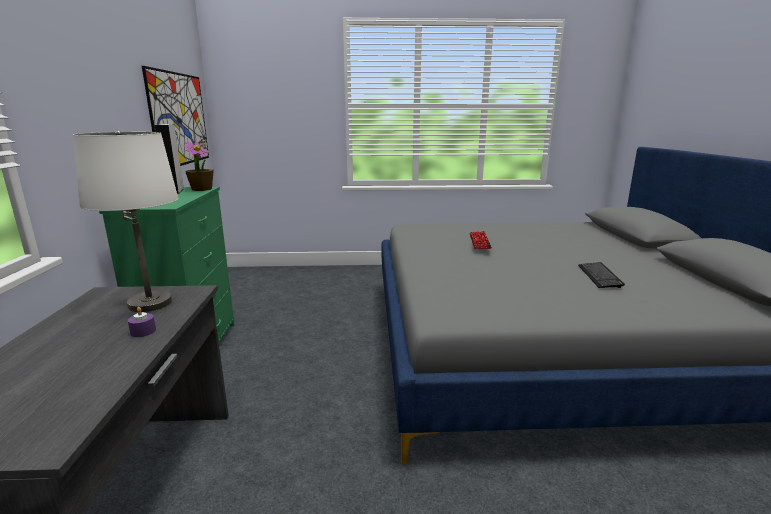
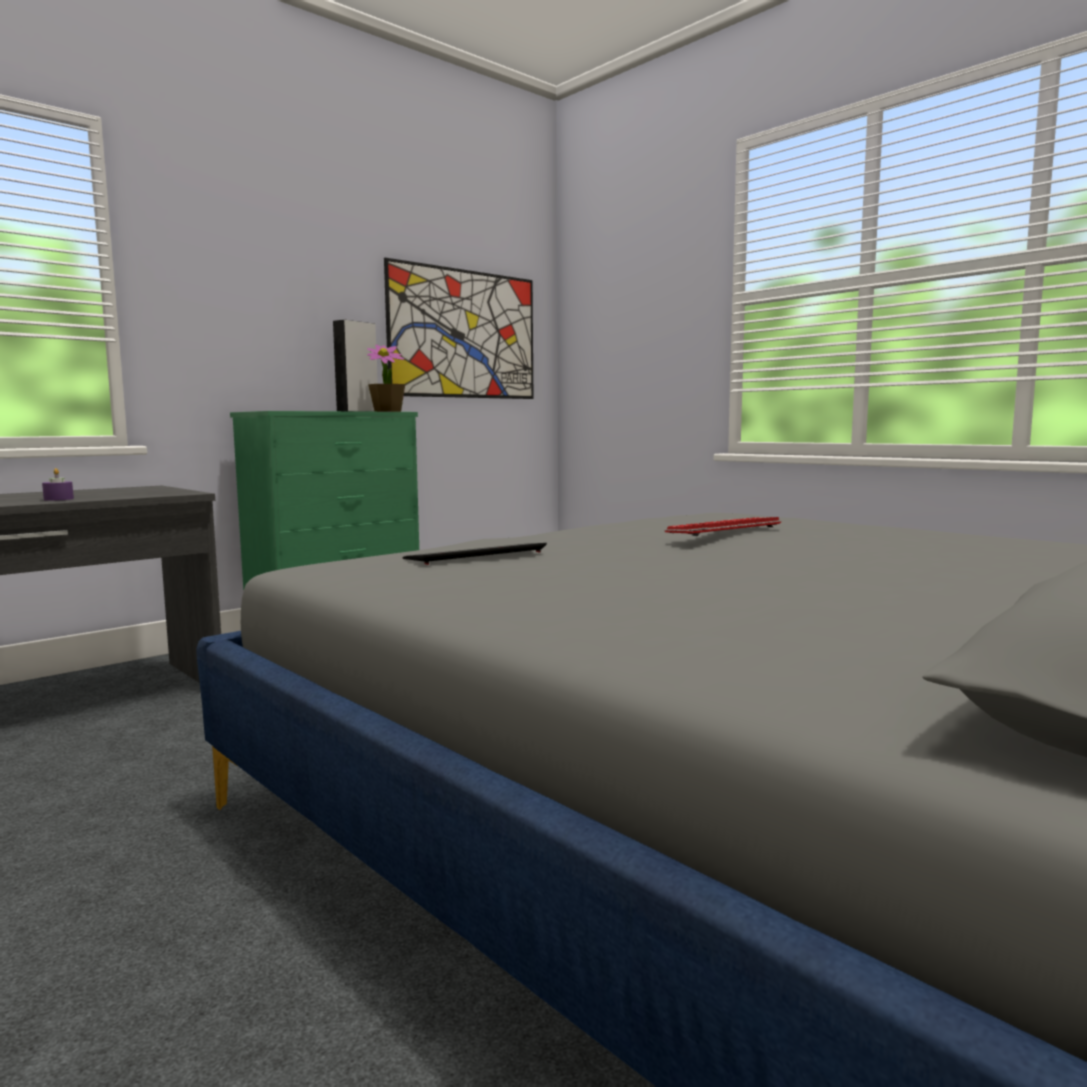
camera: 50 degrees right, 10 degrees down
(151, 303) = (134, 493): white table lamp -> none
(599, 276) = (750, 593): keyboard -> keyboard (476, 555)

